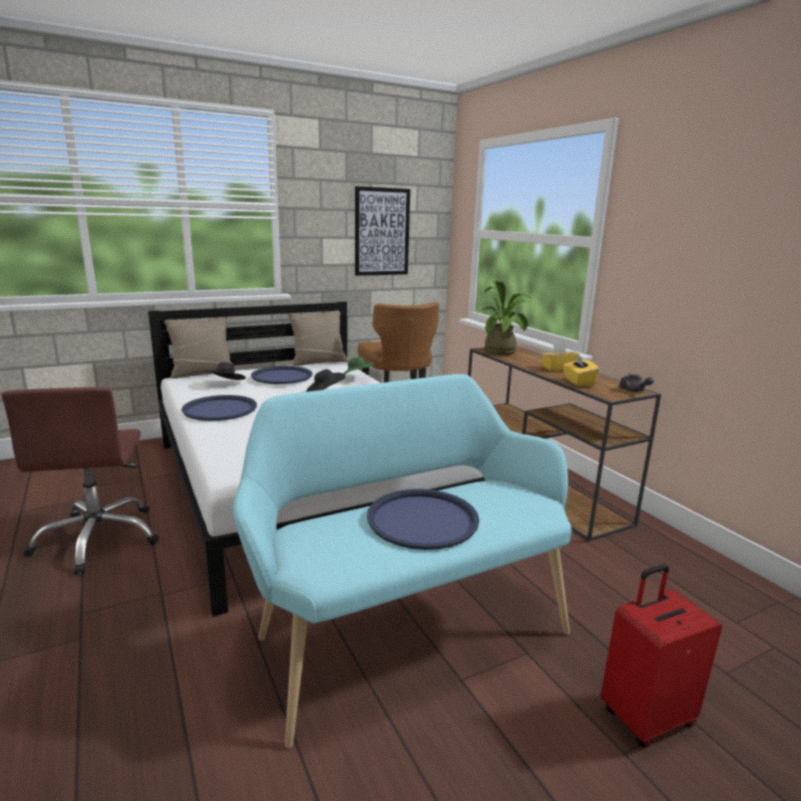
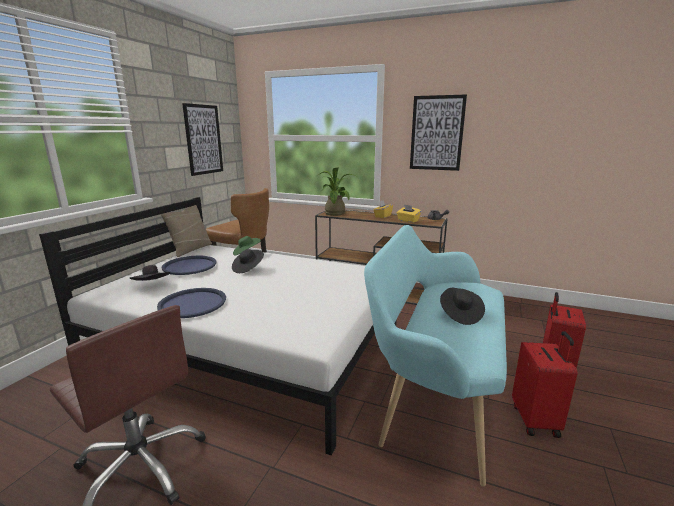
camera: 40 degrees left, 0 degrees up
(202, 373) = (106, 283): beige pillow -> none
(422, 520) = (460, 314): blue tray -> black hat
(481, 746) = (536, 420): none -> red suitcase
(680, 238) = (437, 133): none -> picture

